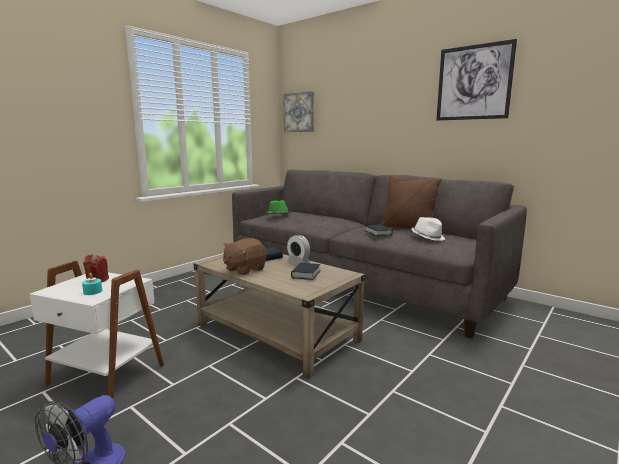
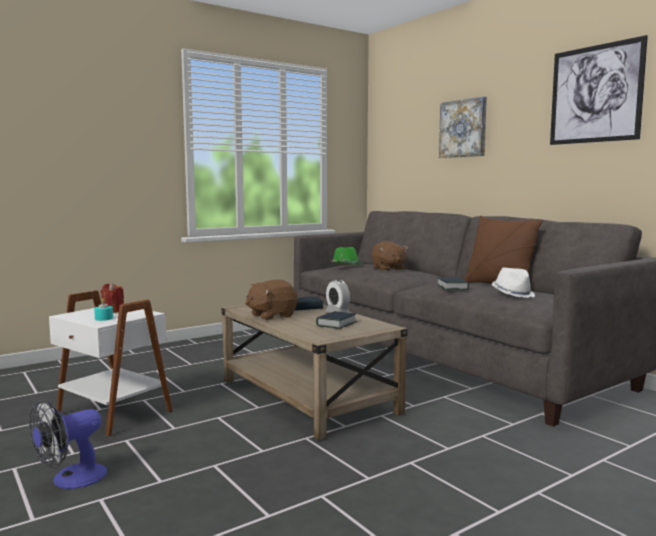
camera: 15 degrees right, 5 degrees down
(299, 112) = (390, 139): picture -> picture (463, 128)
(314, 217) = (388, 269): none -> brown plush toy

